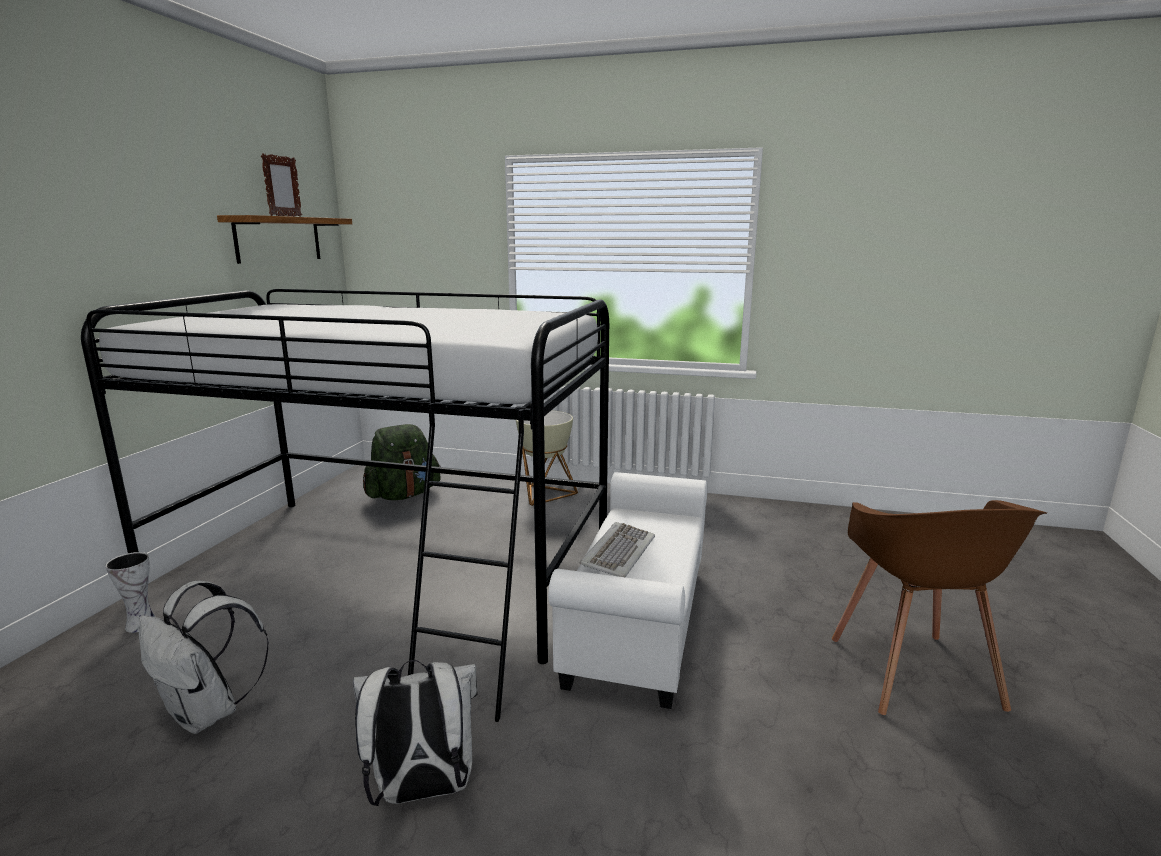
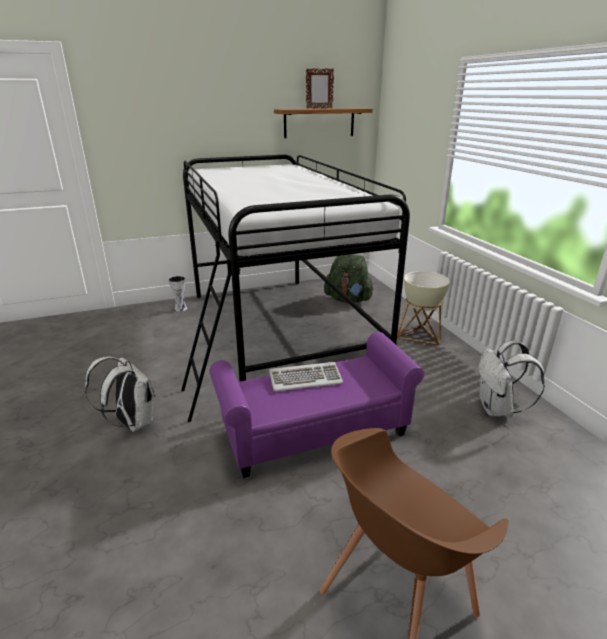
camera: 55 degrees right, 10 degrees up
(208, 713) = (143, 351): white backpack -> white backpack (497, 409)
(637, 622) = (315, 432): white ottoman -> purple ottoman

